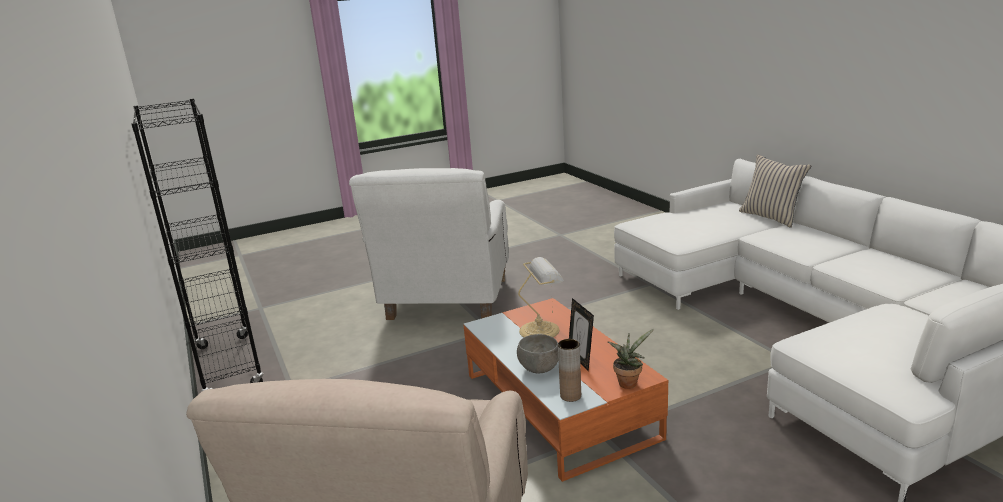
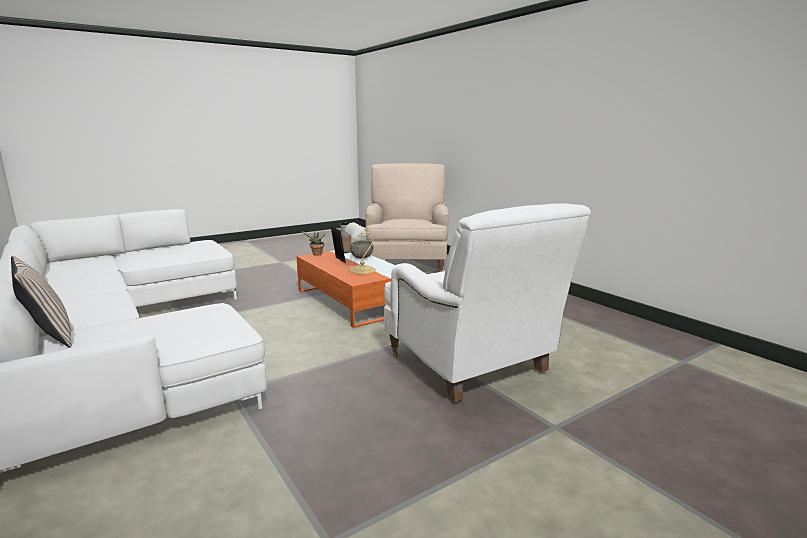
camera: 170 degrees right, 5 degrees down
(228, 366) = (603, 315): black bookcase -> none
(447, 303) = (472, 367): white armchair -> white armchair turned 150 degrees clockwise

